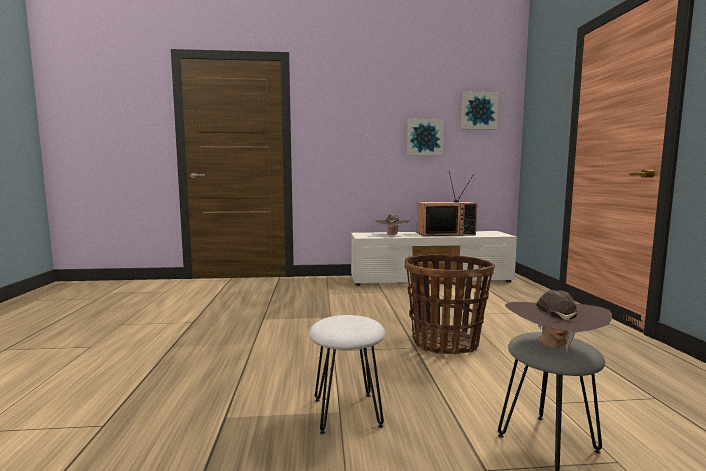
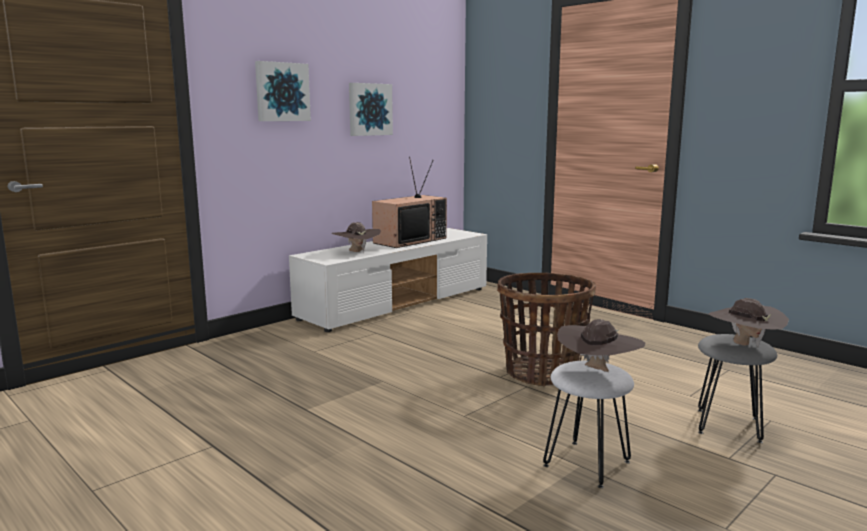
camera: 40 degrees left, 5 degrees up
(348, 325) = (597, 372): none -> brown hat
(479, 111) = (424, 74): picture -> picture (281, 92)

